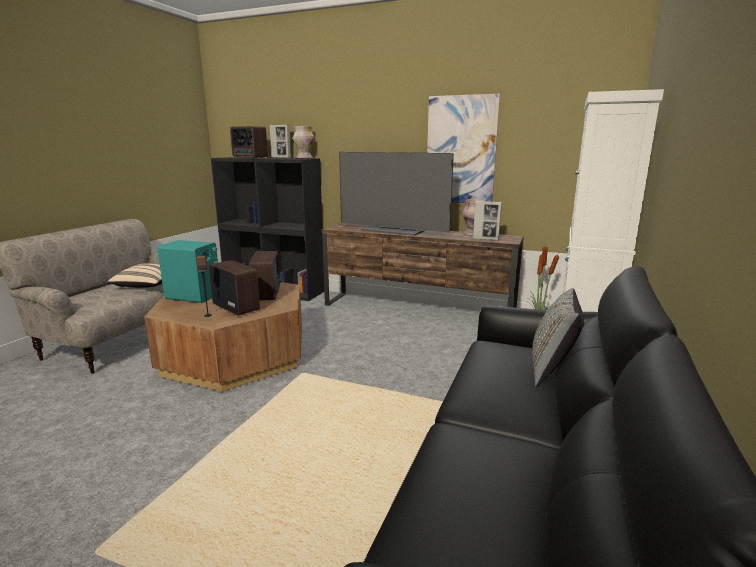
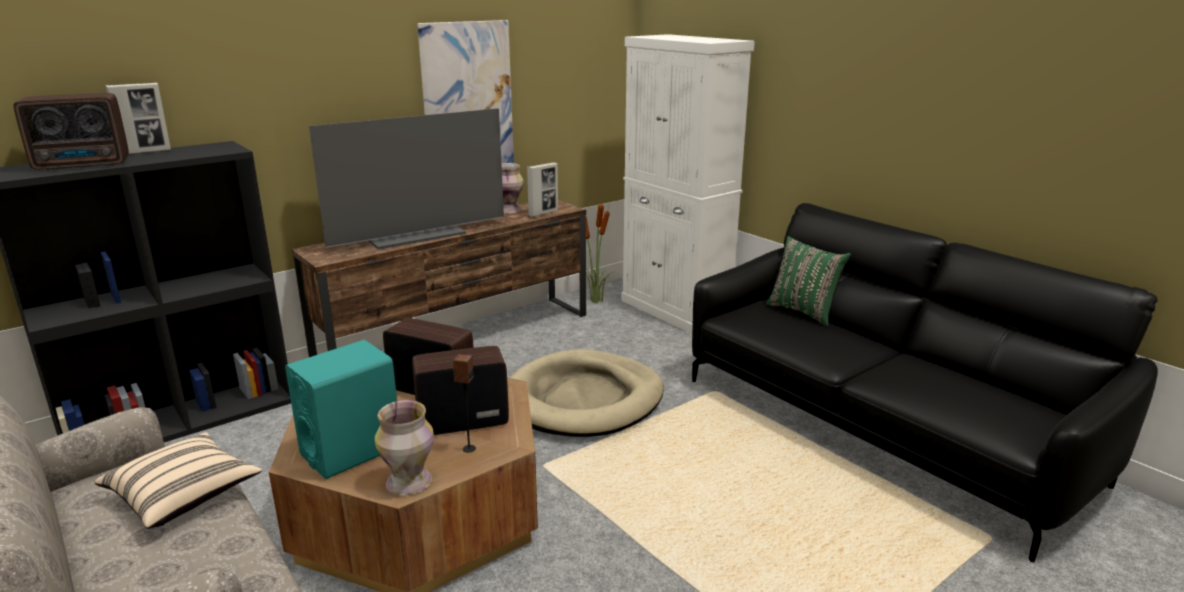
camera: 60 degrees left, 5 degrees up
(304, 158) = (211, 146): vase -> vase (408, 483)
(394, 363) = (584, 399): none -> beige dog bed
(552, 370) = (804, 312): grey pillow -> green pillow

